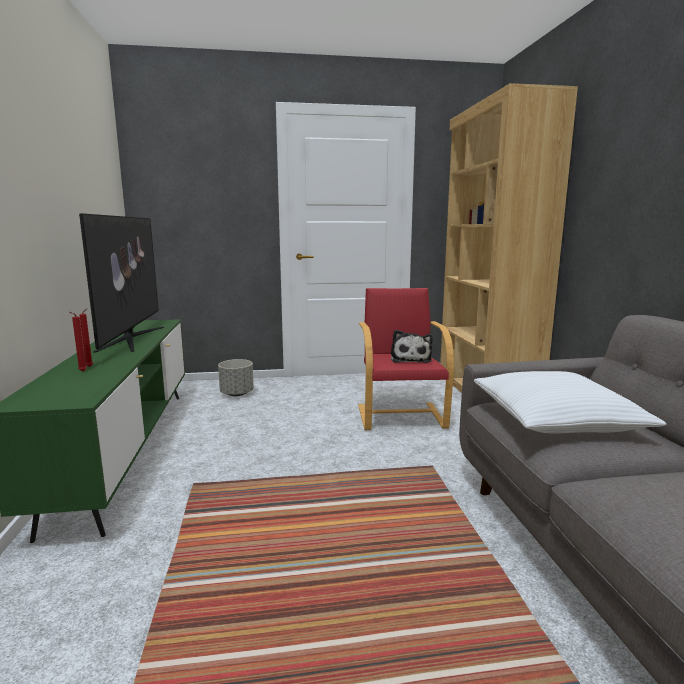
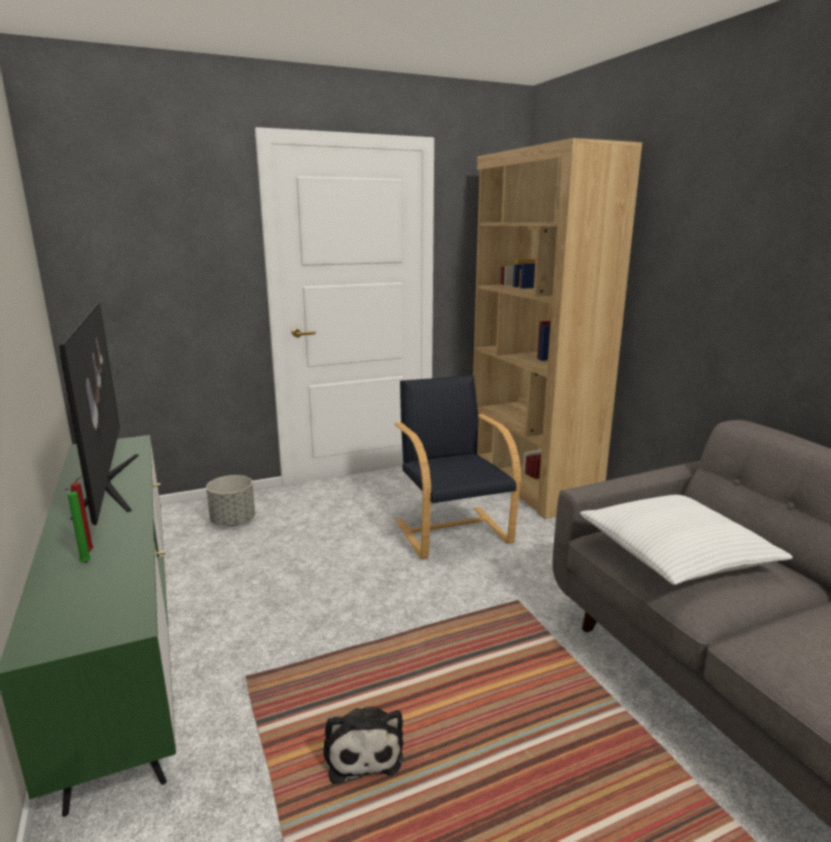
camera: 15 degrees left, 5 degrees up
(81, 371) = (84, 564): red candle -> green candle
(401, 415) = (453, 531): red armchair -> black armchair
(410, 359) = (466, 467): plush toy -> plush toy (362, 750)

